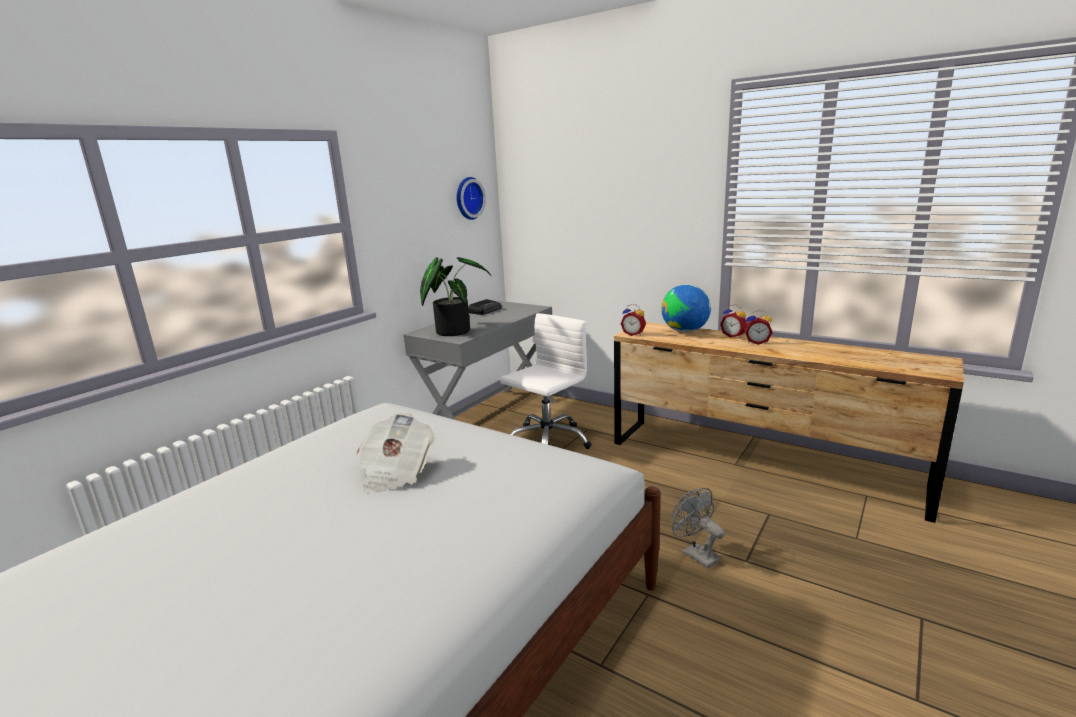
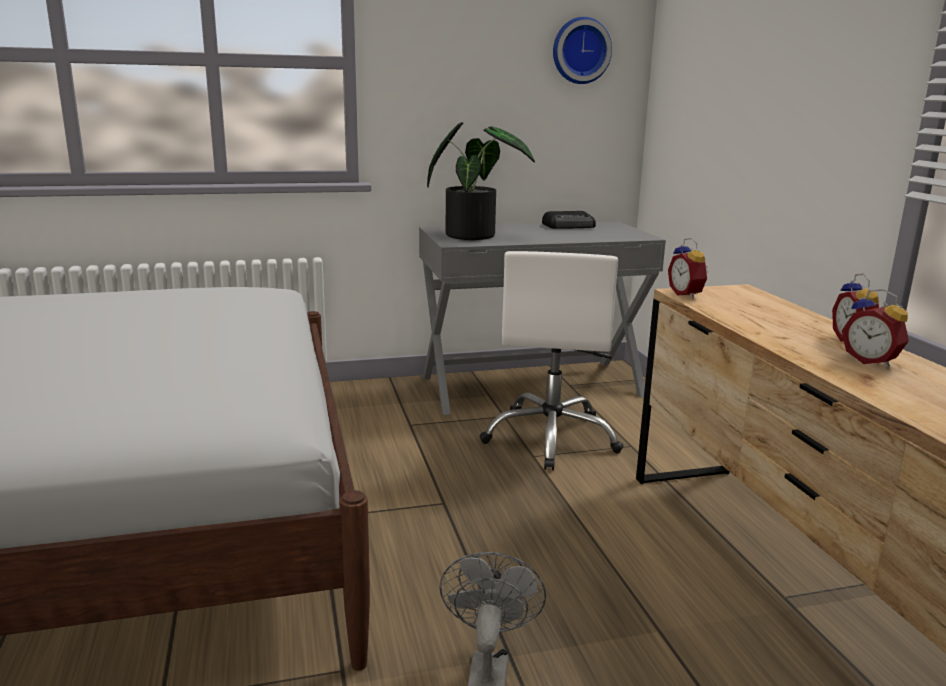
camera: 40 degrees right, 0 degrees up
(395, 472) = (107, 336): newspaper -> none
(547, 441) = (551, 437): white office chair -> white office chair turned 105 degrees clockwise
(685, 331) = (782, 313): globe -> none

